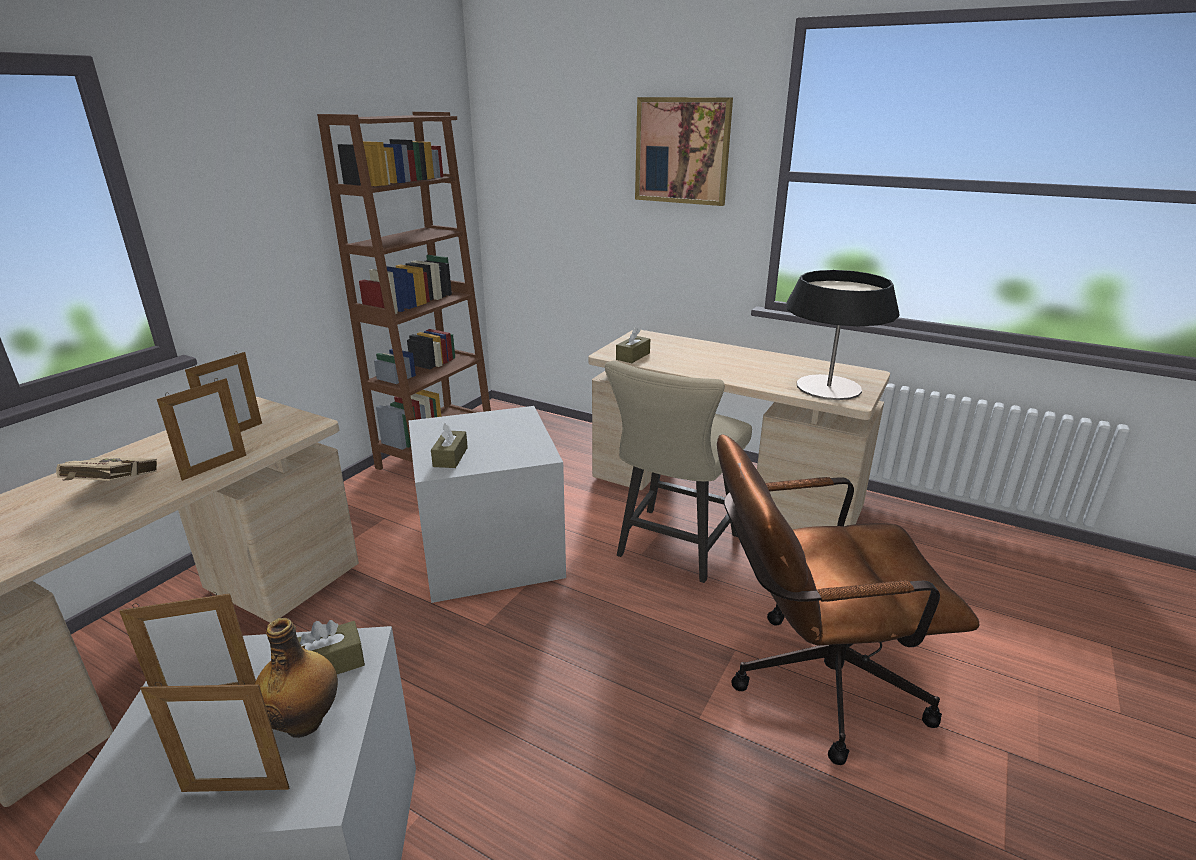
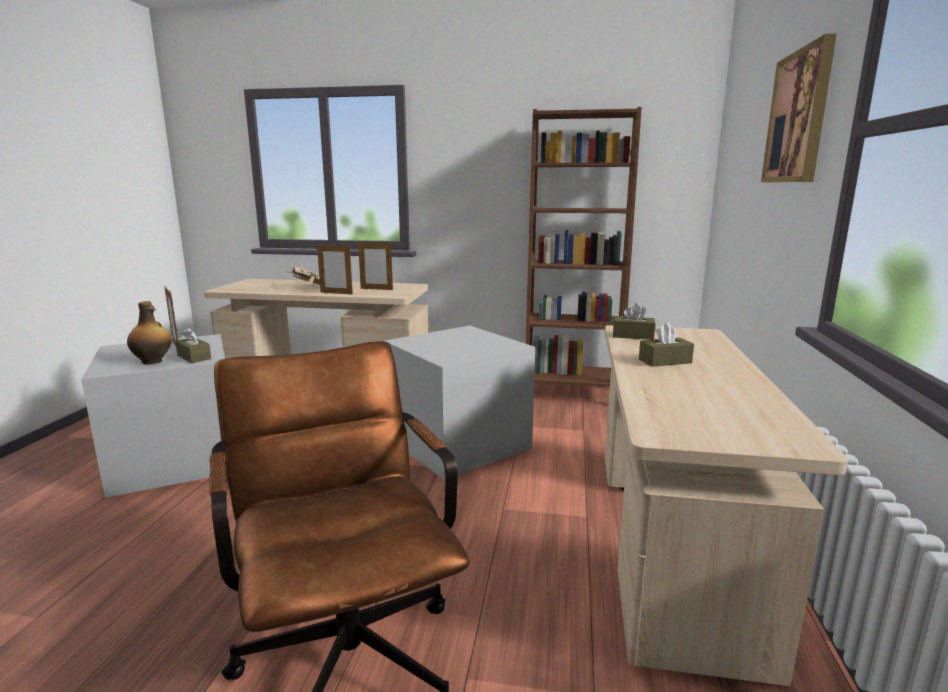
camera: 70 degrees right, 10 degrees down
(235, 789) = (114, 361): picture frame -> none
(450, 457) = (423, 341): brown tissue box -> brown tissue box (665, 361)
(673, 549) = (525, 525): beige chair -> none
(828, 387) = (688, 418): table lamp -> none

